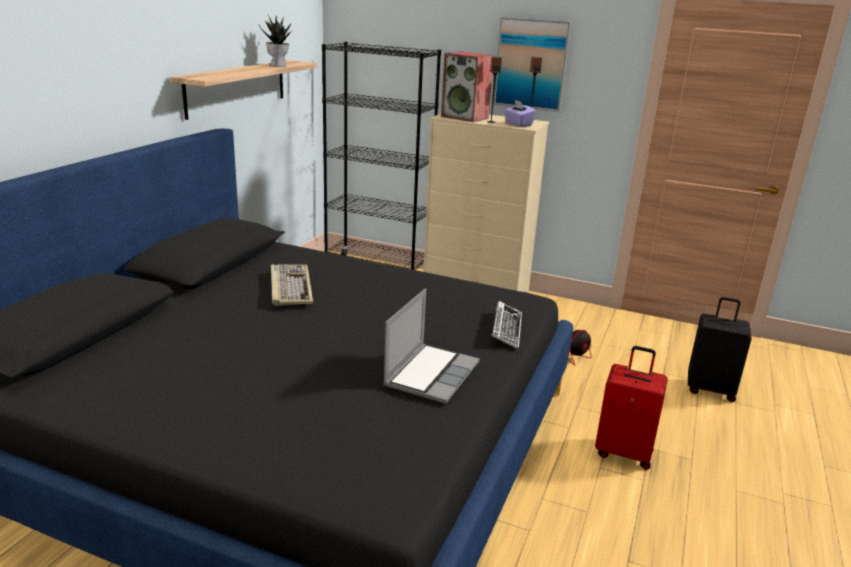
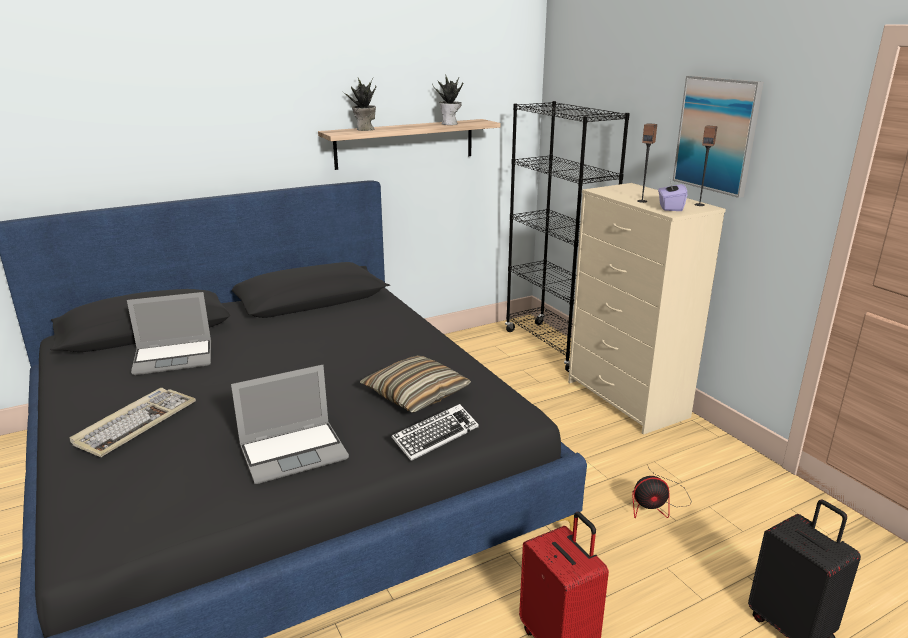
camera: 40 degrees right, 0 degrees up
(168, 345) = (175, 358): none -> laptop
(215, 73) = (364, 129): none -> potted plant
(290, 287) = (327, 336): keyboard -> keyboard (136, 424)
(442, 308) = (416, 394): none -> pillow
(465, 117) = (624, 193): speaker -> none

